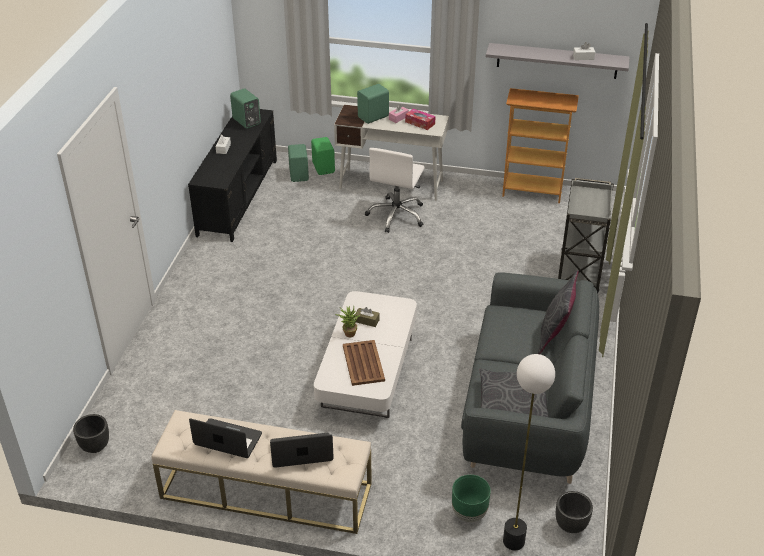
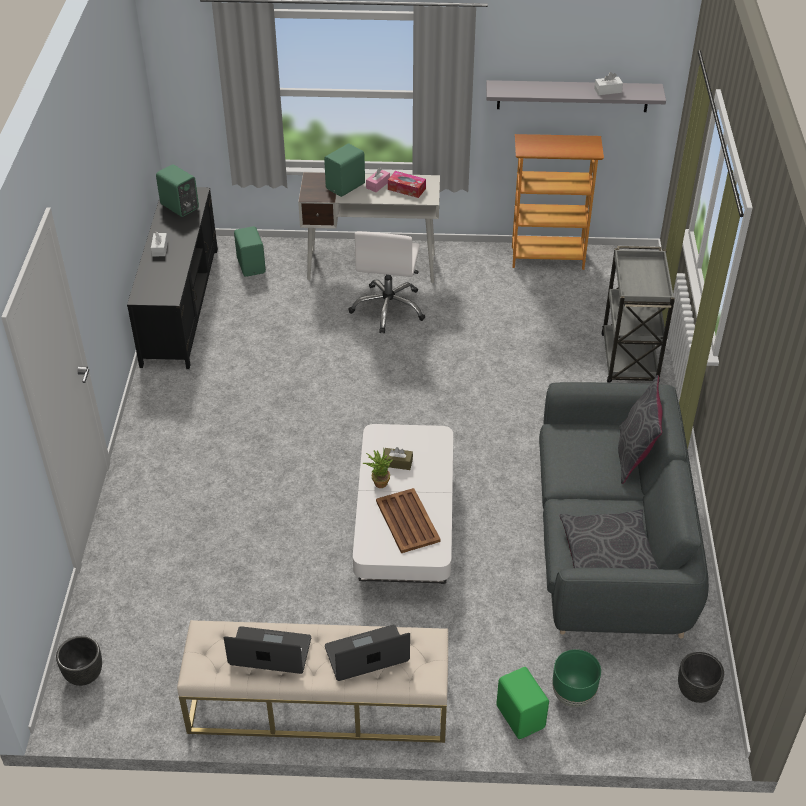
camera: 10 degrees left, 5 degrees up
(324, 167) = (281, 252): green speaker -> green speaker (521, 716)
(513, 541) = (633, 722): floor lamp -> none

